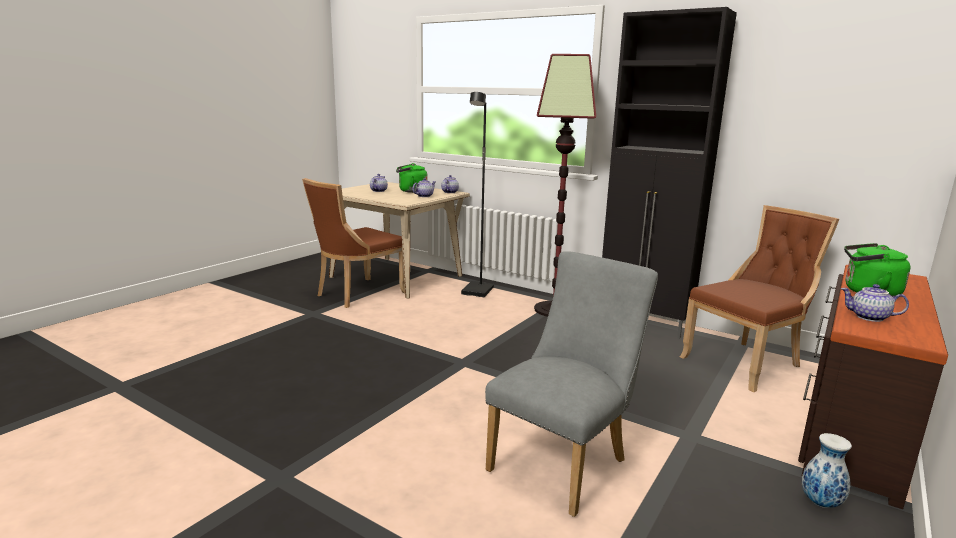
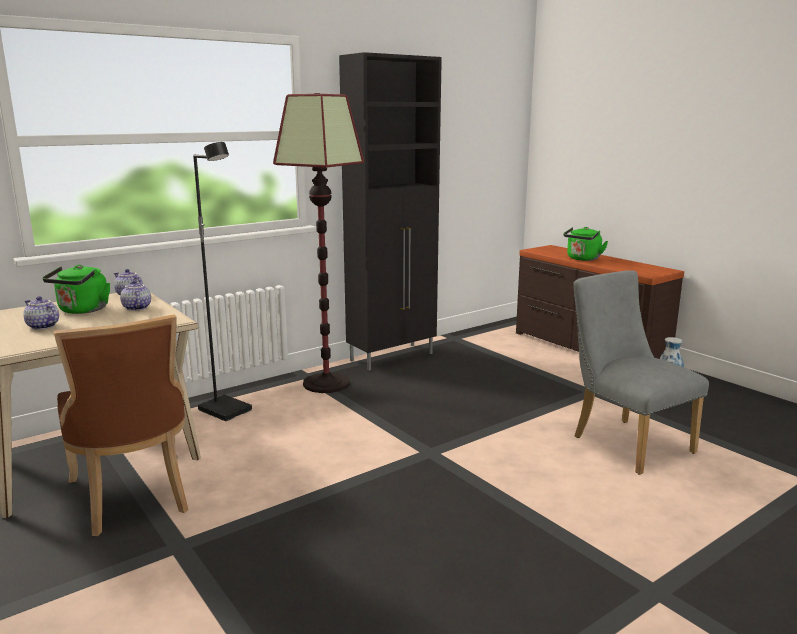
camera: 70 degrees left, 0 degrees up
(746, 363) = (488, 346): brown chair -> none
(869, 317) = (630, 268): teapot -> none

